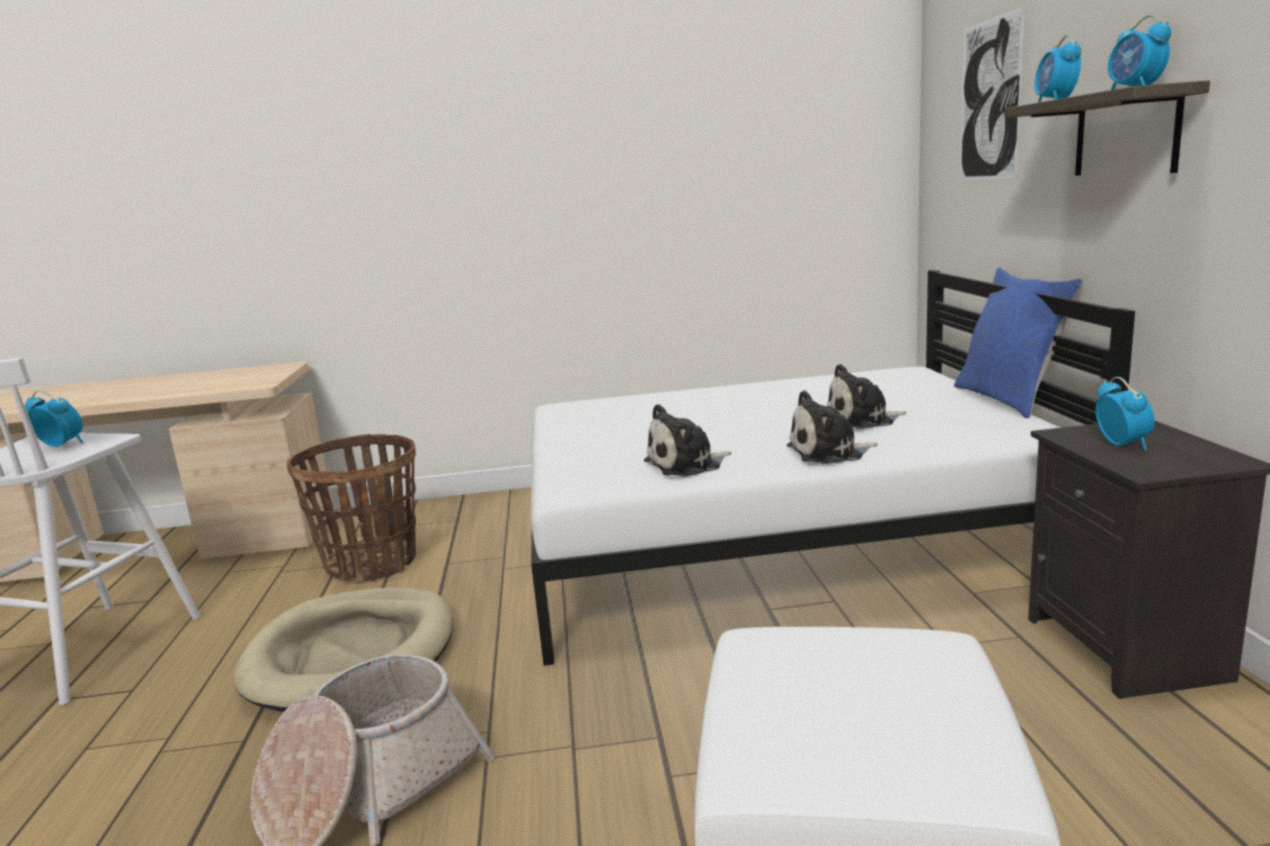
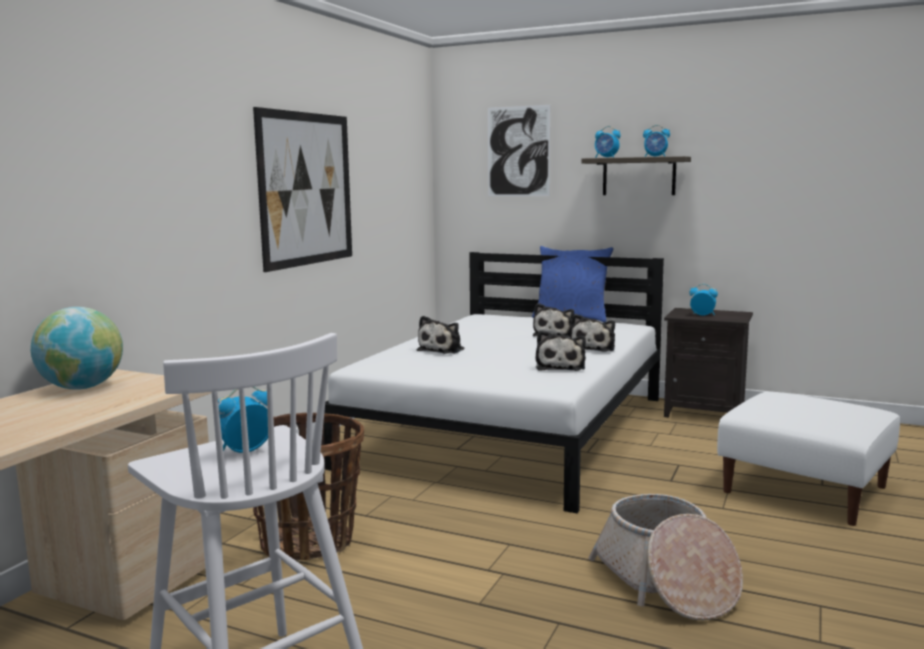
camera: 60 degrees left, 5 degrees down
(239, 373) = (82, 388): none -> globe
(352, 655) = (476, 569): beige dog bed -> none
(595, 188) = (306, 189): none -> picture
(687, 406) = (443, 350): none -> plush toy

